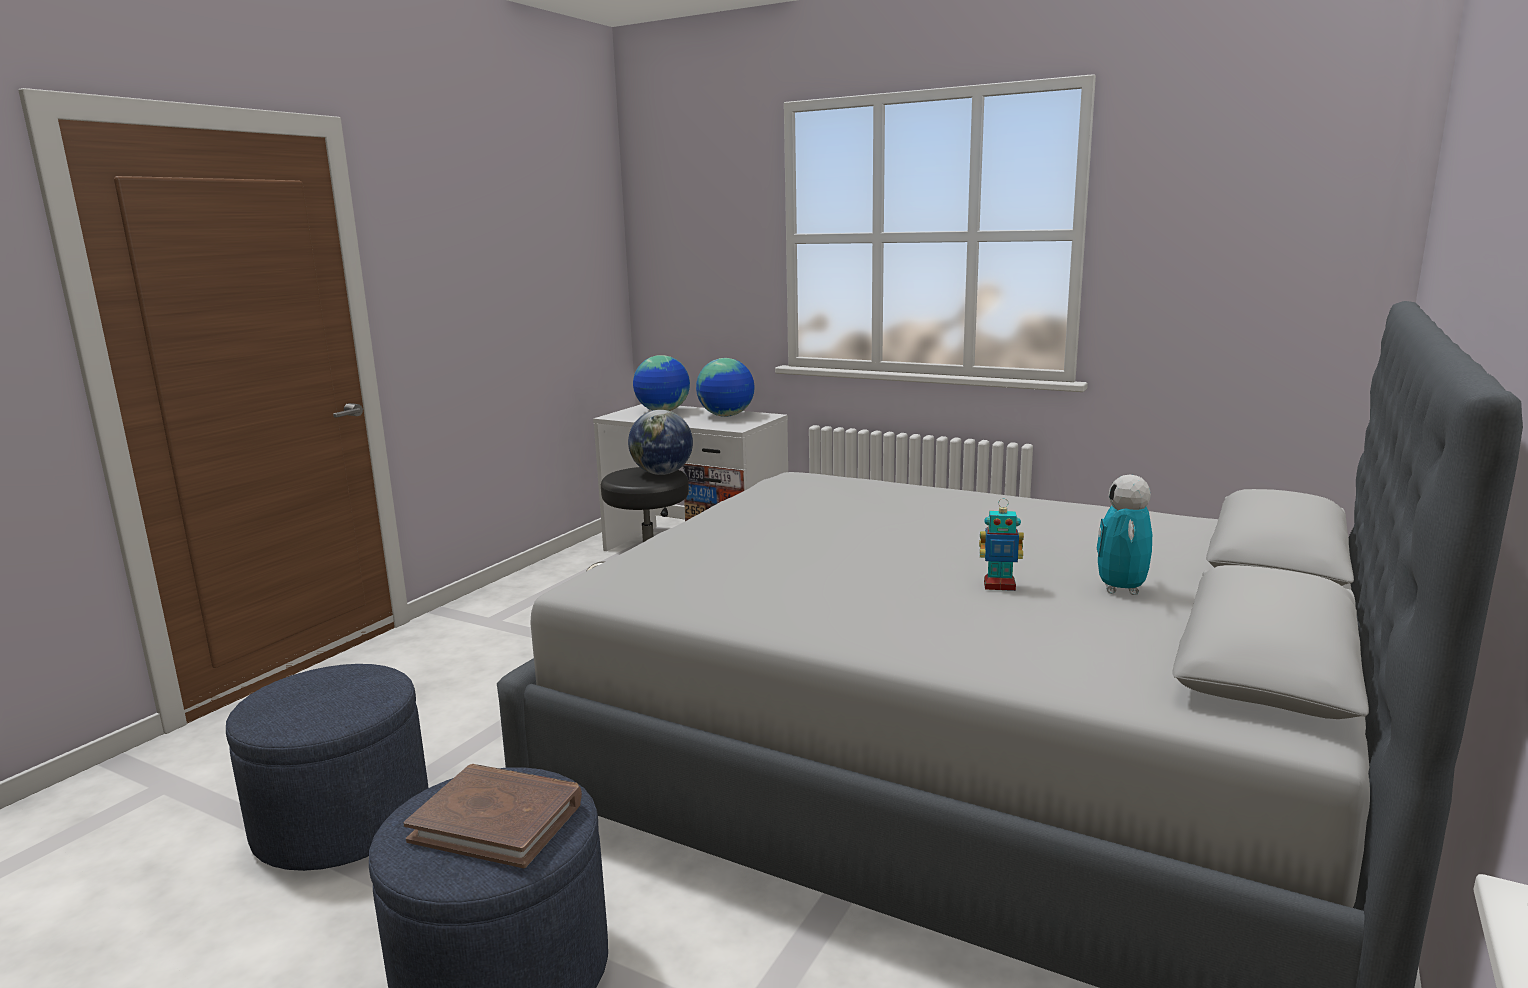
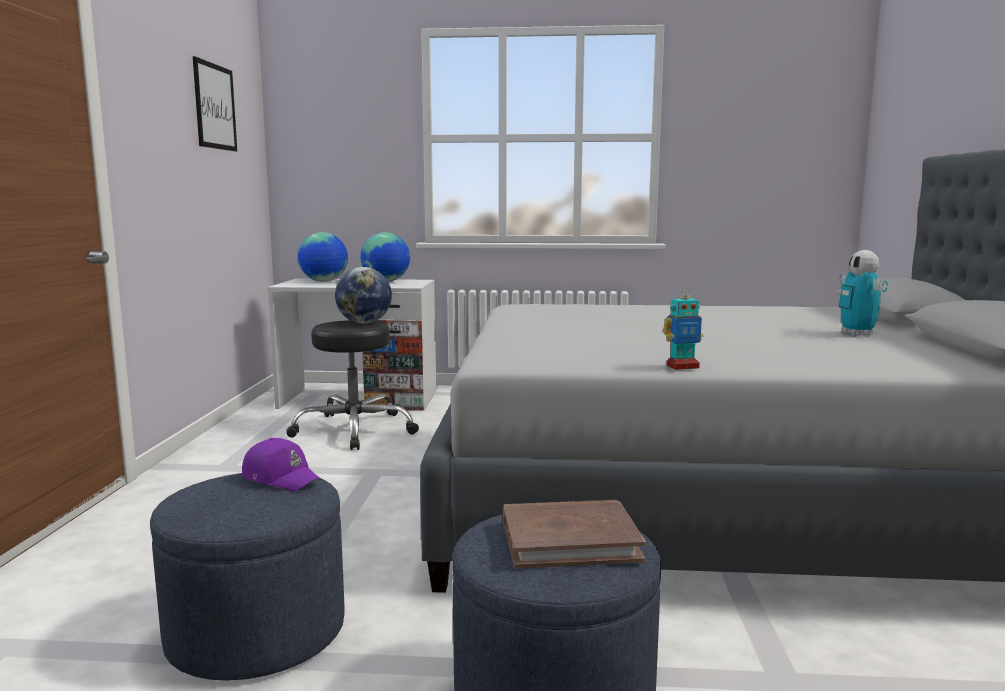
camera: 25 degrees left, 5 degrees down
(370, 679) = (281, 478): none -> purple cap
(536, 221) = (215, 106): none -> picture
(999, 586) = (786, 338): toy robot -> toy robot (682, 367)

